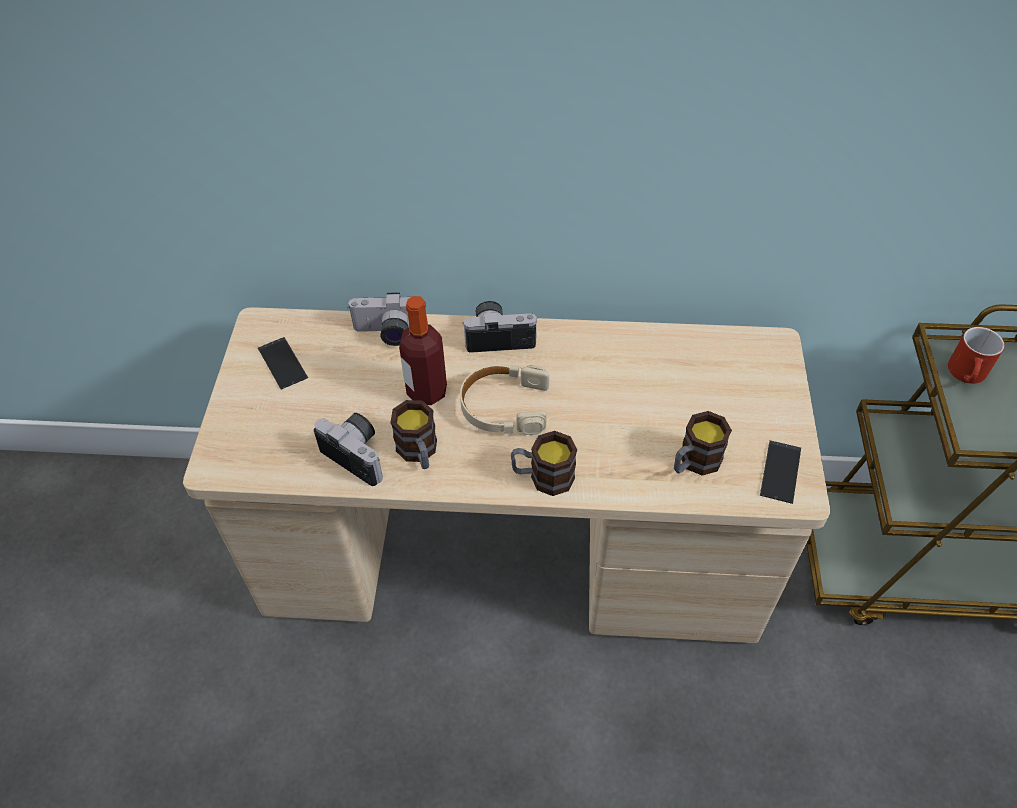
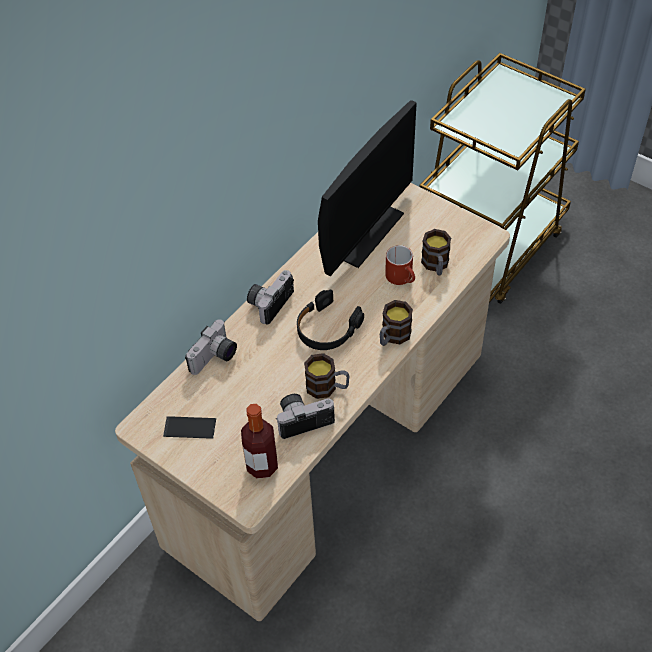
camera: 55 degrees left, 0 degrees up
(427, 391) = (282, 360): bottle -> bottle (262, 465)
(504, 406) = (327, 328): beige headphones -> black headphones
(679, 364) = (365, 232): none -> monitor
(780, 472) = (469, 234): phone -> none
(967, 375) = (472, 126): red mug -> red mug (402, 278)

